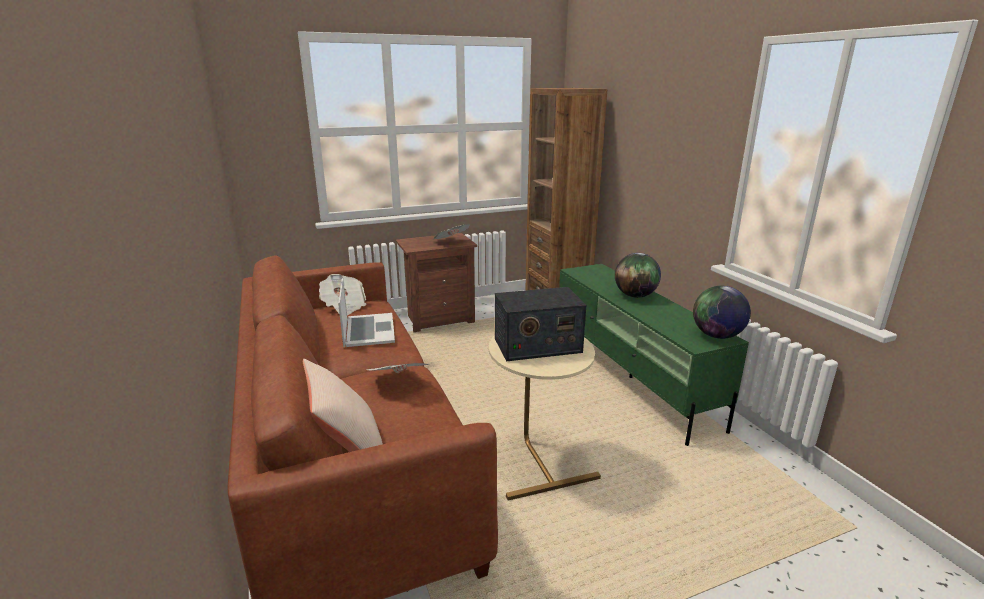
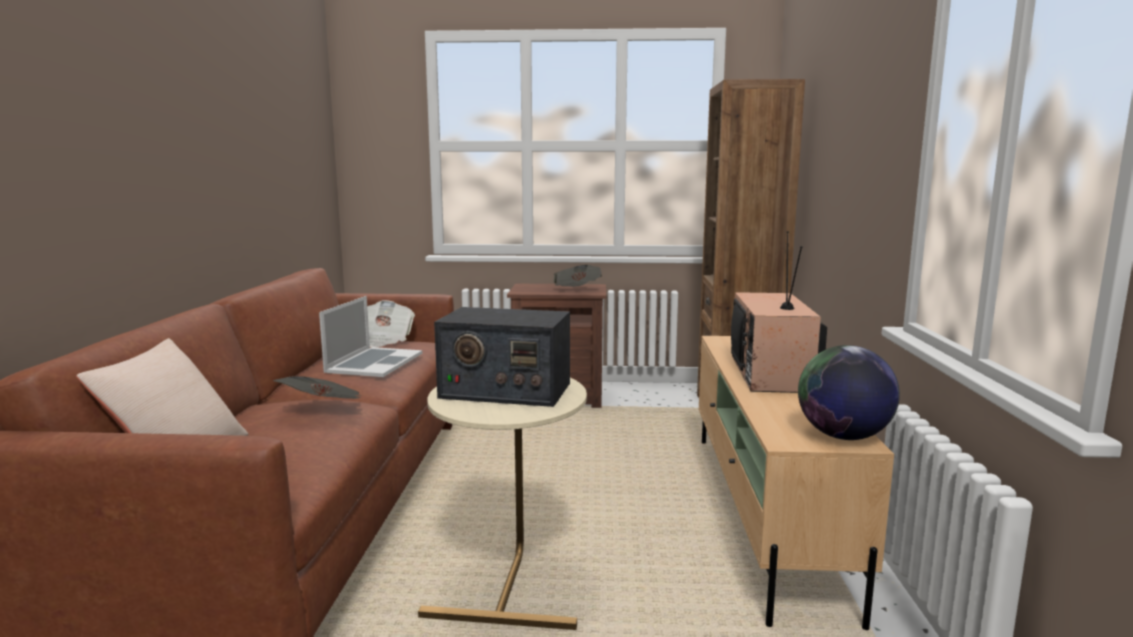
camera: 25 degrees right, 10 degrees down
(631, 378) = (763, 514): green tv stand -> beige tv stand
(635, 296) = (773, 374): globe -> television

